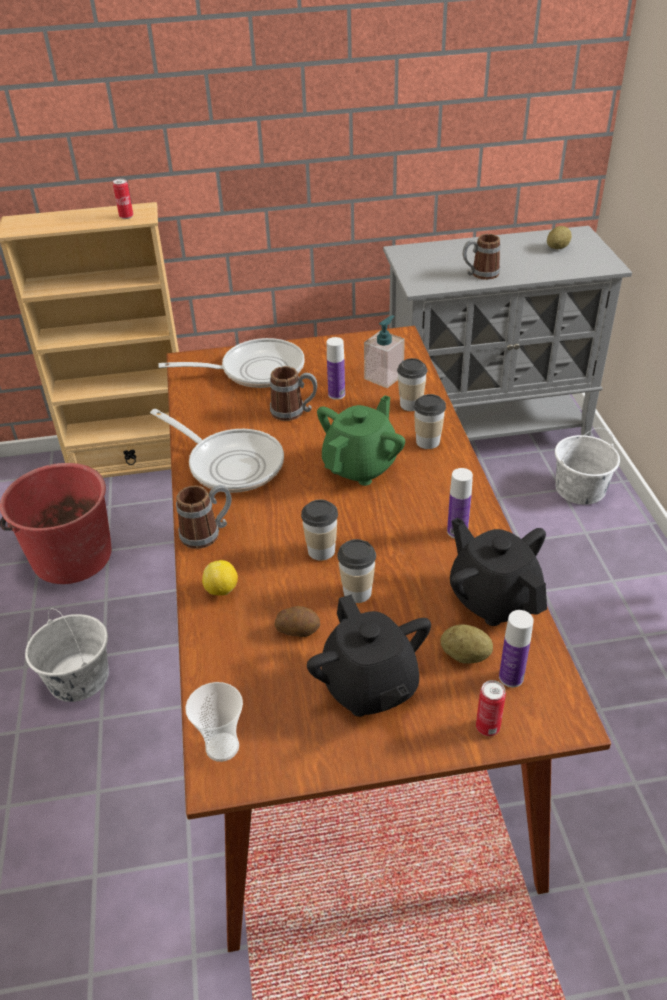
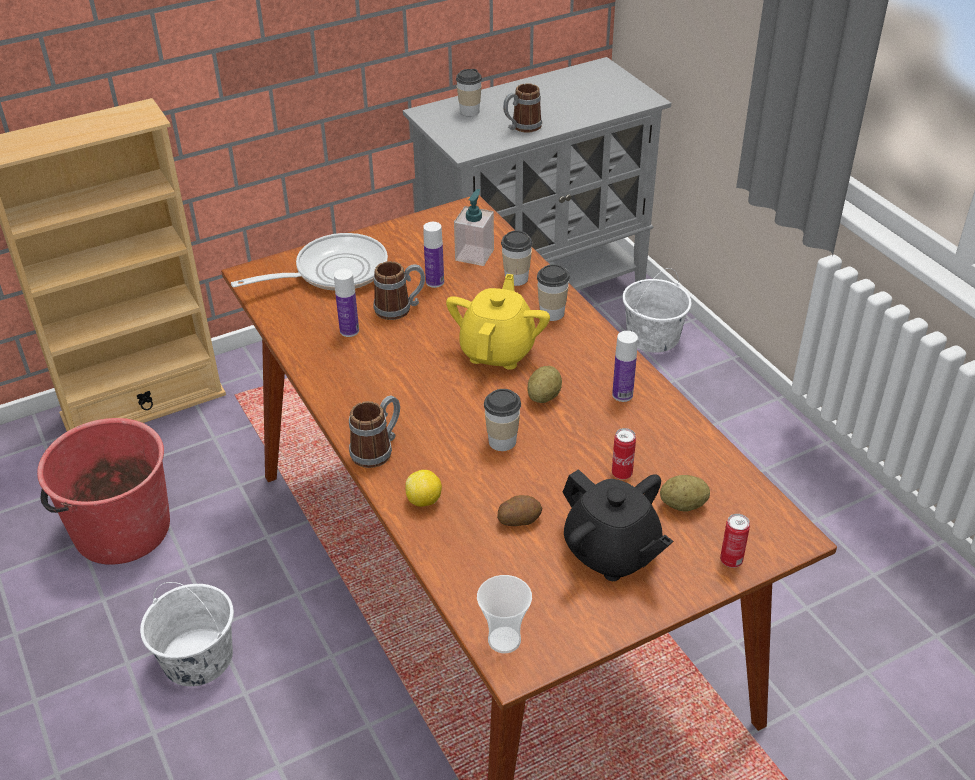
camera: 20 degrees left, 0 degrees up
(126, 216) = (129, 121): can -> can (621, 473)
(230, 464) = (362, 375): frying pan -> none
(357, 592) = (557, 472): cup -> cup (469, 111)
(360, 466) = (498, 351): green teapot -> yellow teapot
(493, 598) = (684, 448): black teapot -> none
(511, 677) = (731, 514): bottle -> bottle (349, 331)
(557, 248) = (586, 86): potato -> potato (544, 396)

